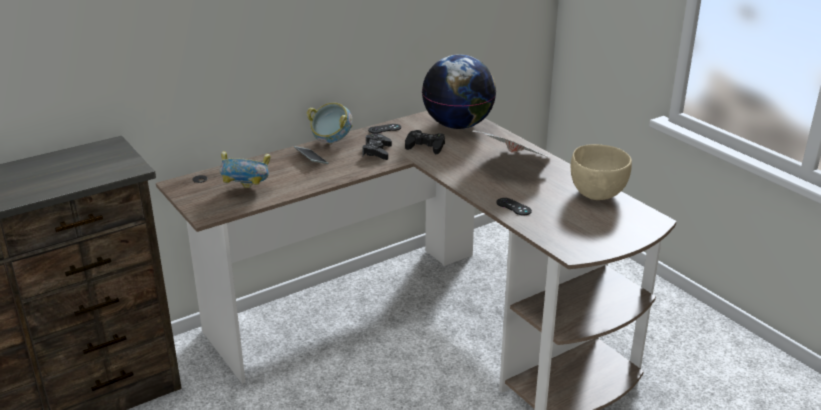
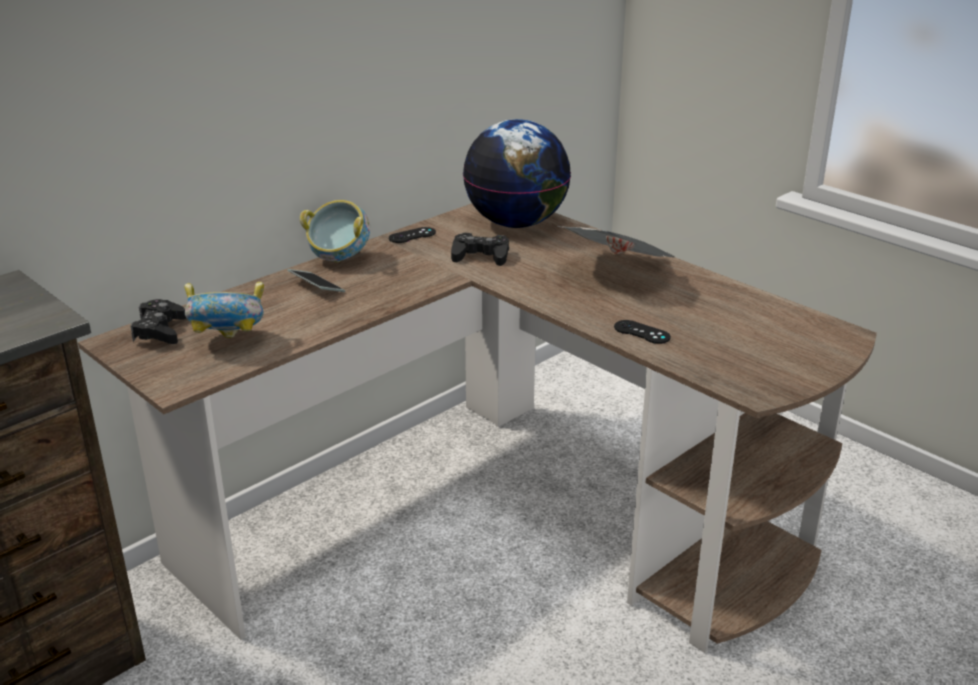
camera: 10 degrees left, 0 degrees up
(377, 152) = (412, 269): black game controller -> black game controller (160, 331)
(597, 193) = (750, 303): beige bowl -> none

